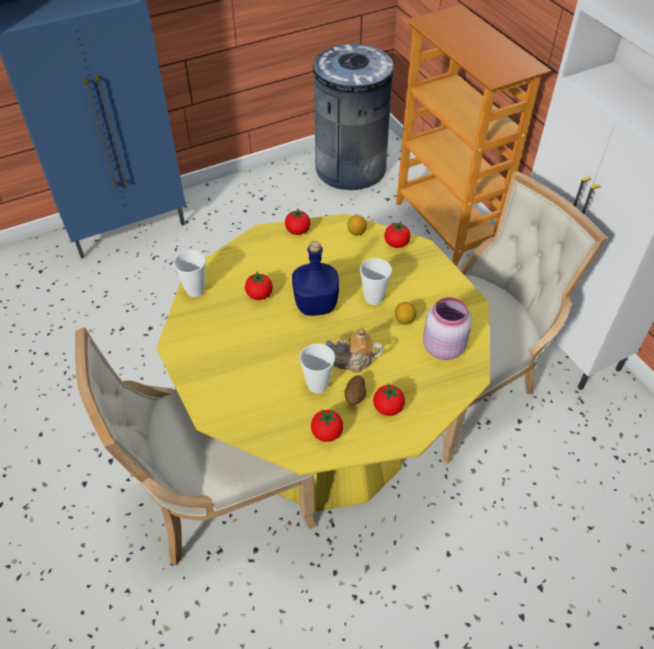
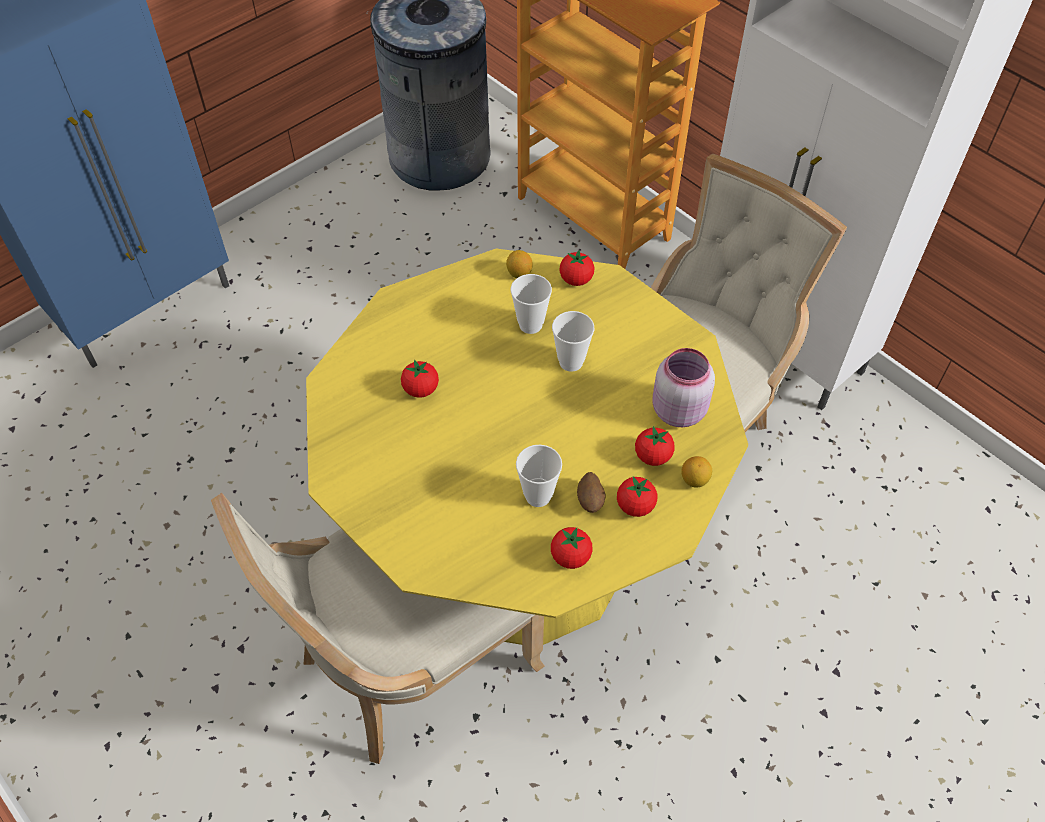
camera: 15 degrees left, 5 degrees up
(195, 290) = (331, 401): cup -> cup (530, 325)
(297, 231) = (440, 287): tomato -> tomato (653, 456)
(315, 305) = (498, 387): blue bottle -> none
(353, 361) = (572, 453): teapot -> none
(404, 320) = (619, 384): lemon -> lemon (694, 480)

